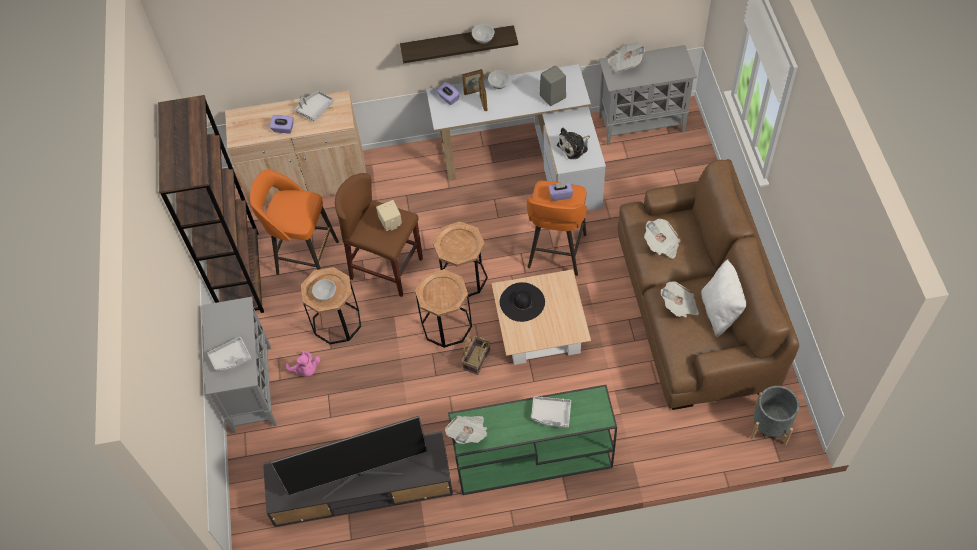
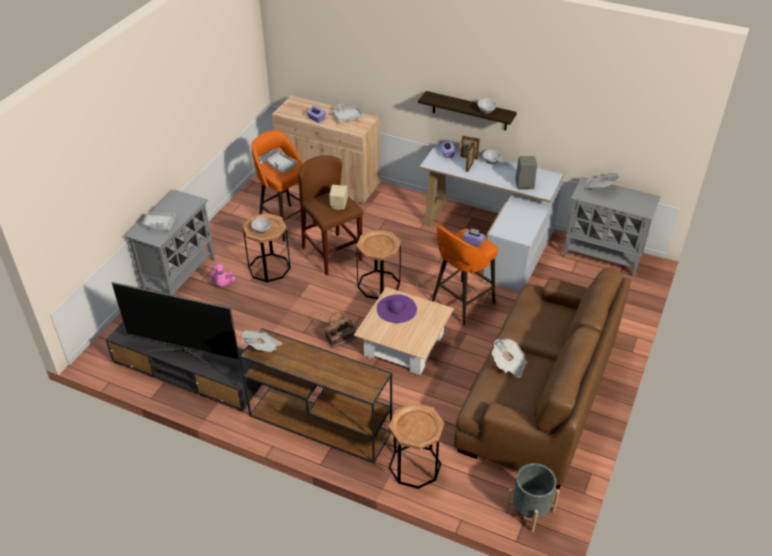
camera: 30 degrees right, 15 degrees down
(241, 274) = (237, 212): brown bookcase -> none
(446, 325) = (340, 307): brown side table -> brown side table (414, 466)
(522, 302) = (396, 309): black hat -> purple hat
(531, 461) = (318, 423): green console table -> brown console table
(551, 414) = (332, 369): grey tray -> grey tray (281, 166)
(574, 147) = (516, 224): plush toy -> none
(661, 244) = (532, 319): newspaper -> none
(720, 311) = (539, 386): white pillow -> none

